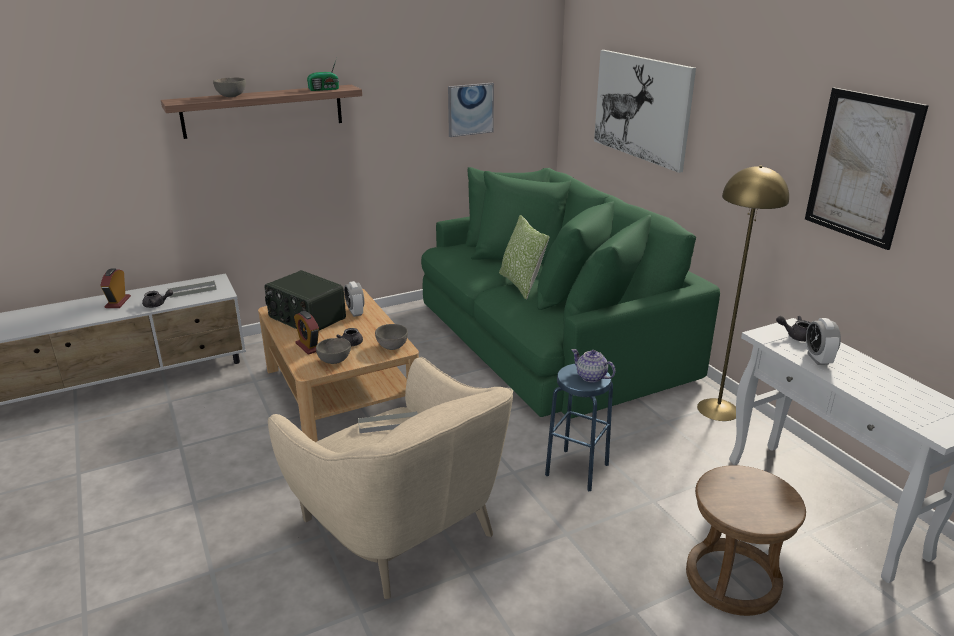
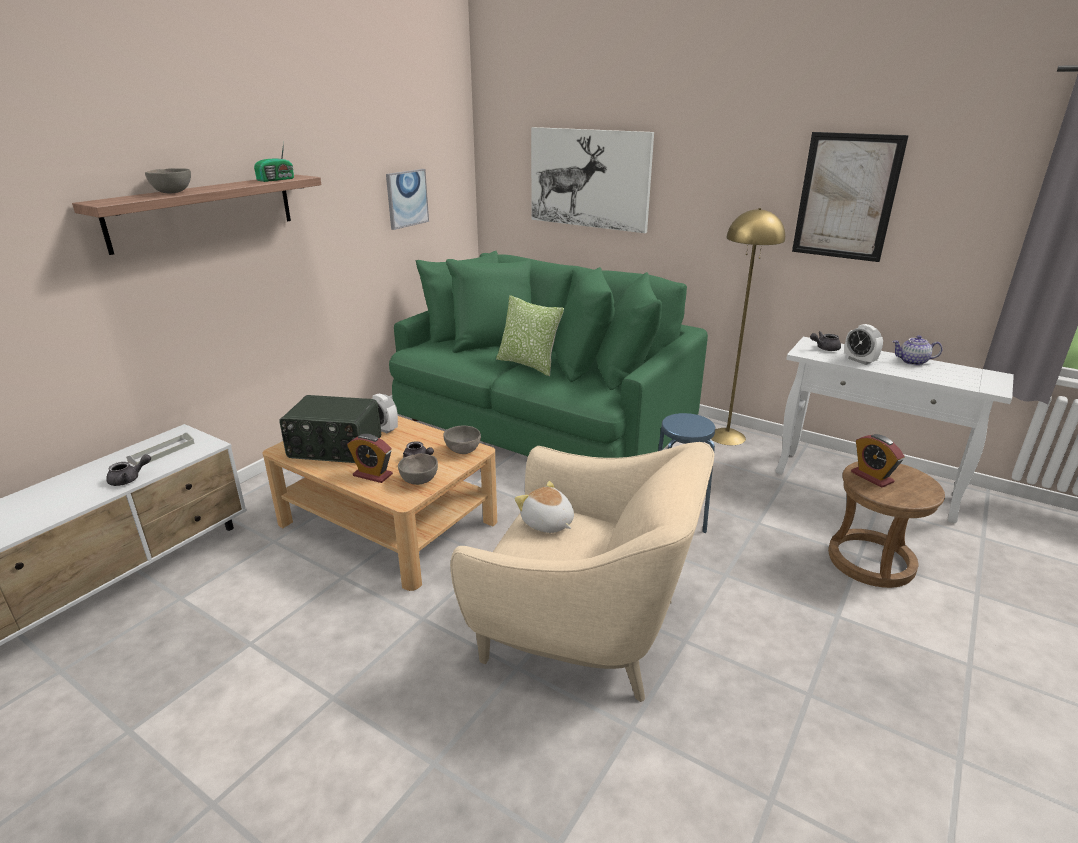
camera: 30 degrees left, 0 degrees up
(118, 302) = (63, 491): alarm clock -> alarm clock (872, 477)
(388, 424) = (547, 523): grey tray -> plush toy
(590, 377) = (694, 423): teapot -> teapot (912, 362)

